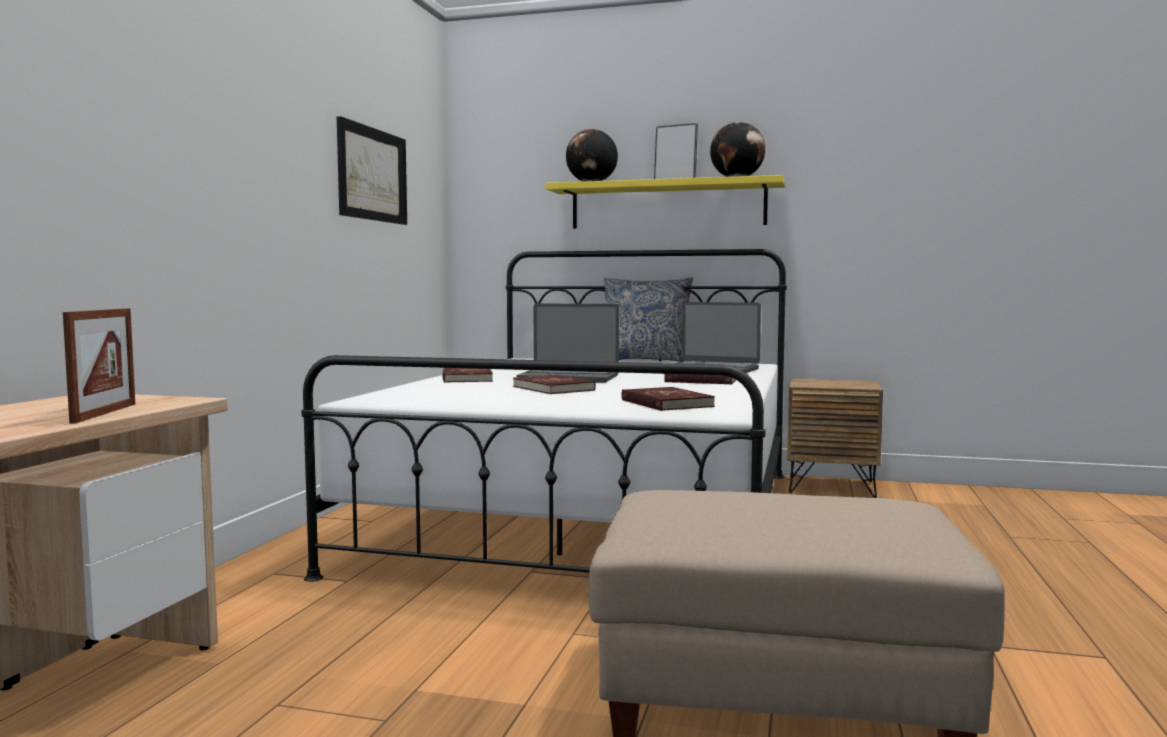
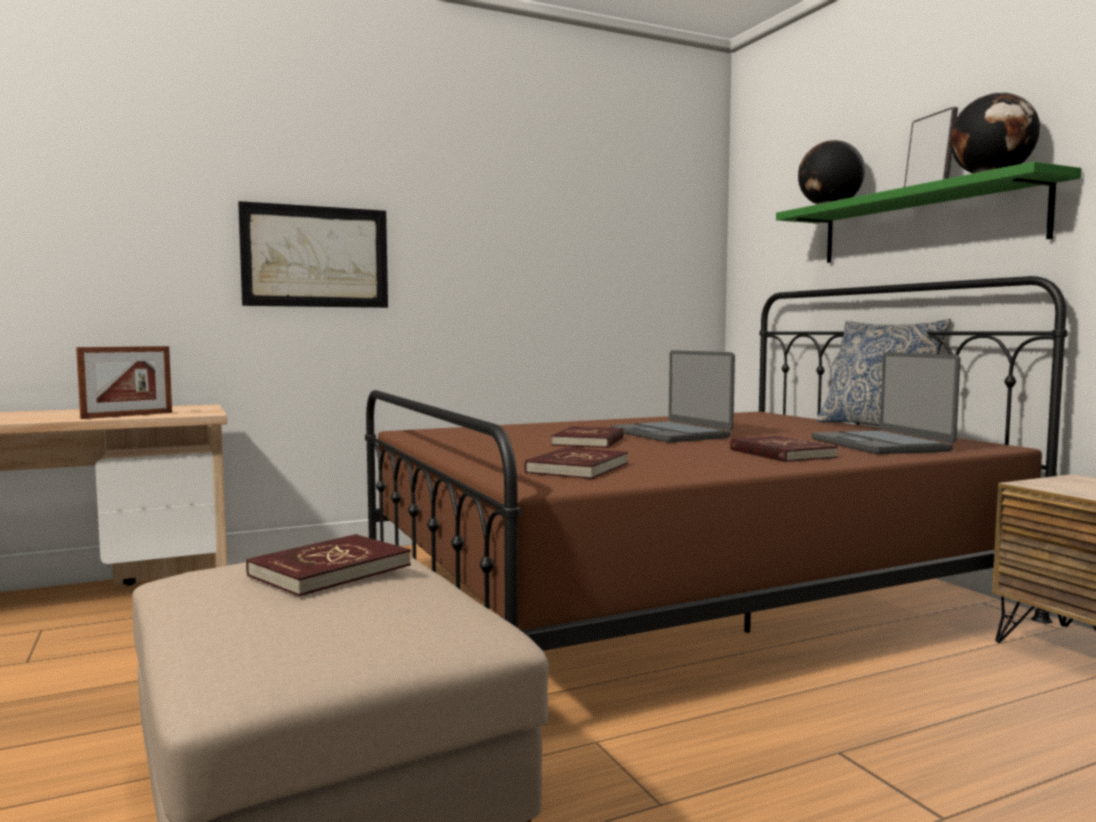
camera: 50 degrees right, 0 degrees up
(372, 174) = (589, 225): picture -> picture (315, 257)
(467, 378) = (589, 424): red book -> red book (330, 570)
(594, 517) = (679, 596): white bed -> brown bed
(667, 205) = (925, 224): yellow shelf -> green shelf

